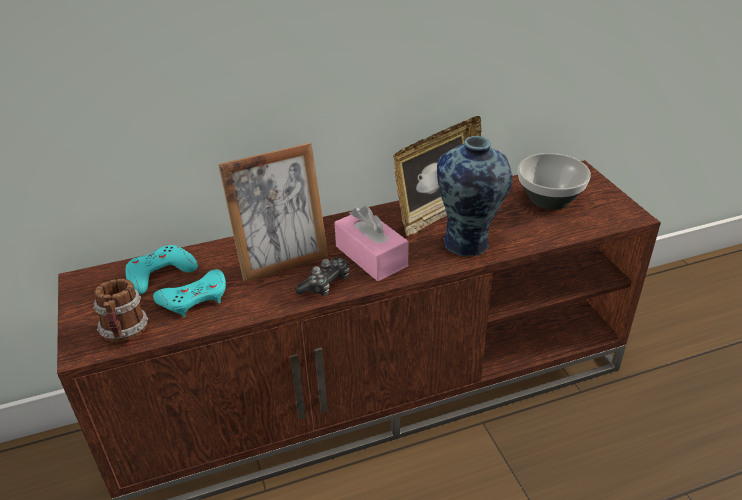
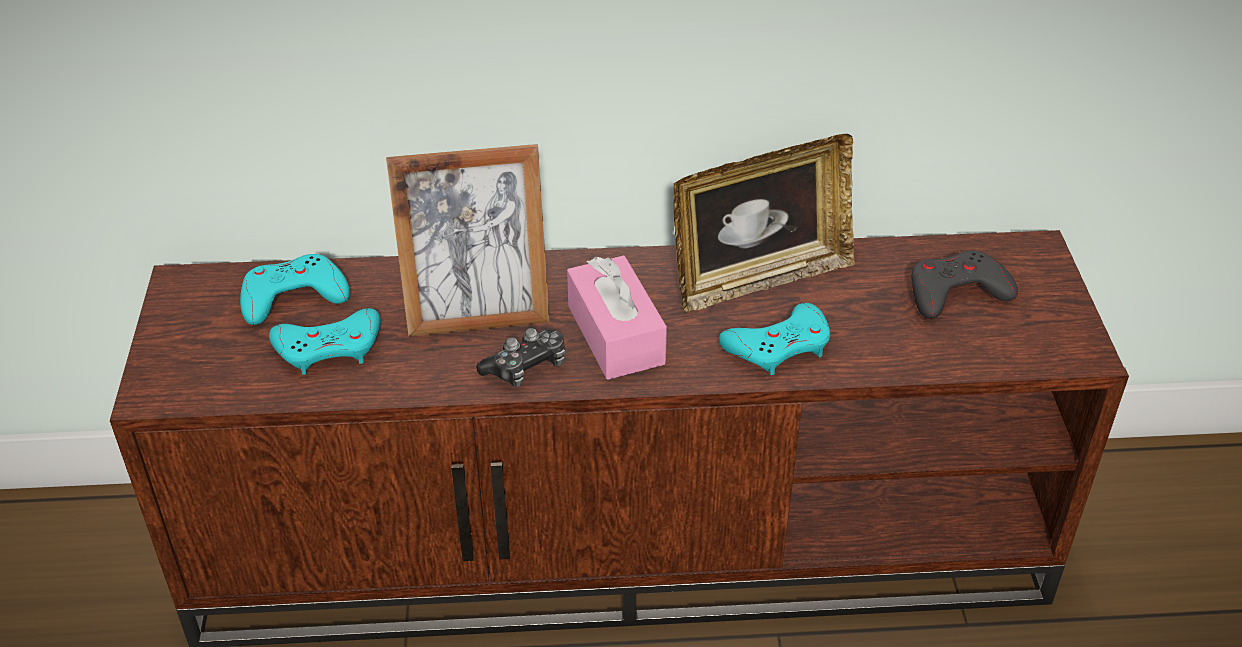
camera: 15 degrees right, 5 degrees up
(126, 333) = (217, 381): mug -> none
(468, 244) = (779, 346): vase -> turquoise game controller
(549, 198) = (956, 292): bowl -> grey game controller

